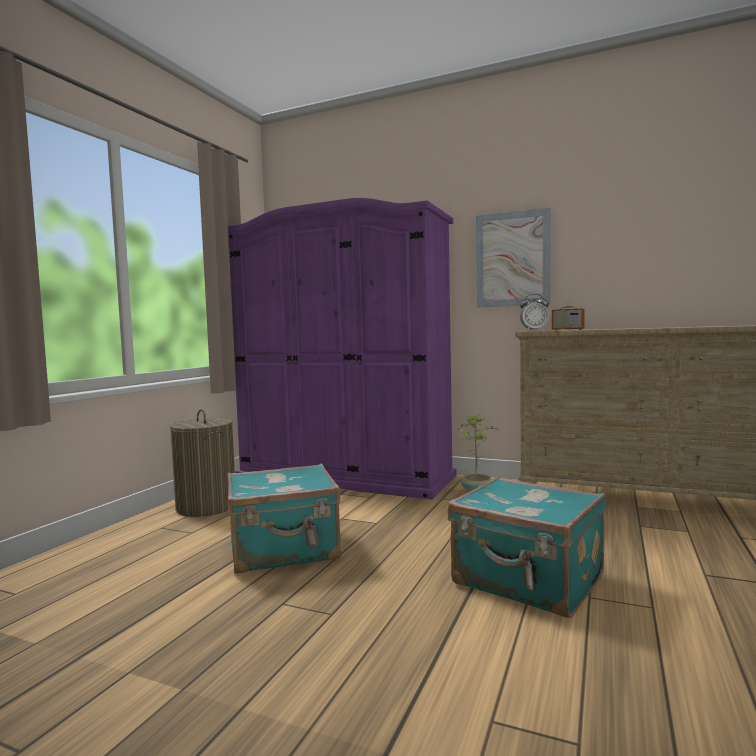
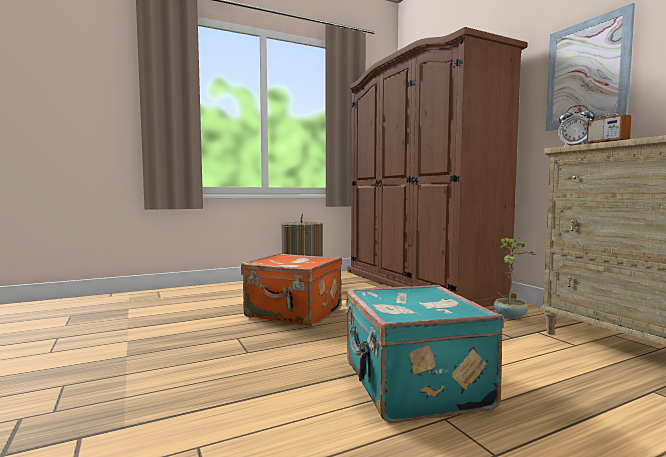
camera: 40 degrees right, 0 degrees up
(284, 551) = (294, 314): turquoise suitcase -> orange suitcase
(345, 477) = (418, 284): purple wardrobe -> brown wardrobe

